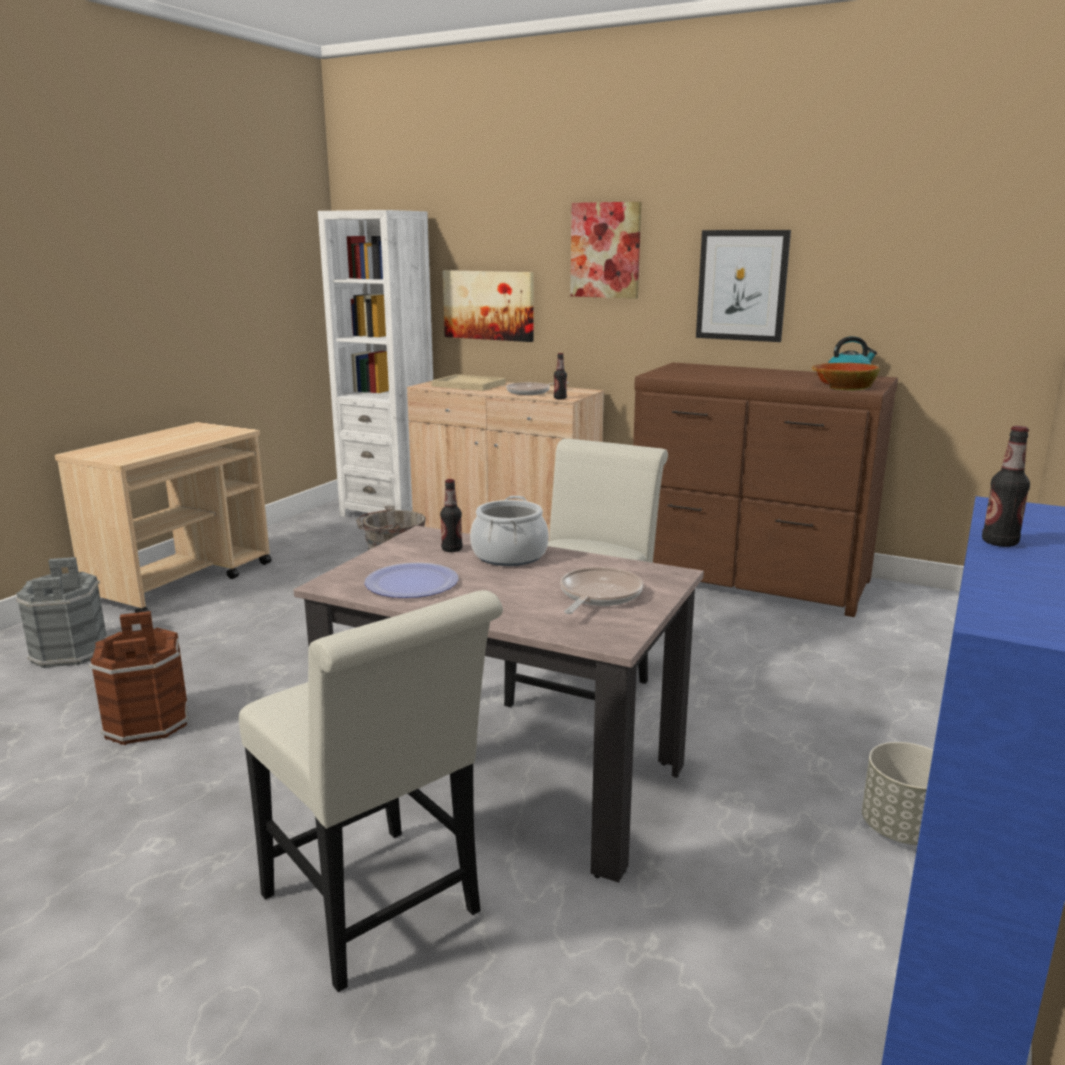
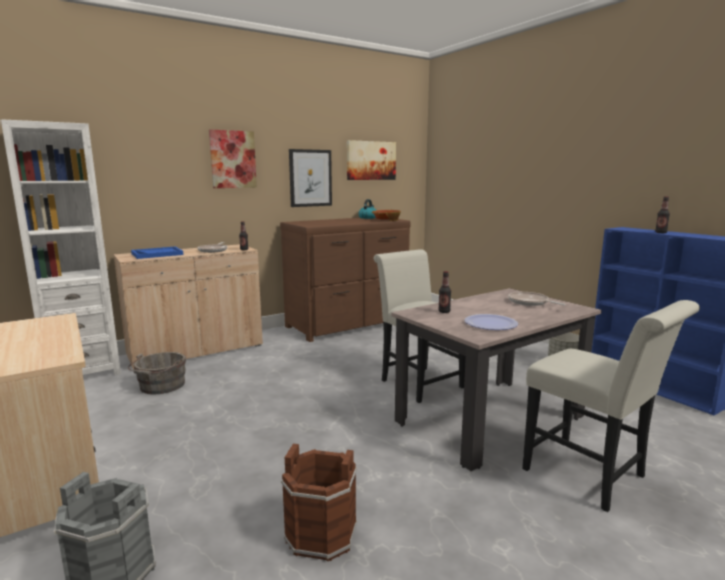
camera: 60 degrees left, 5 degrees down
(378, 912) = (591, 476): white chair -> white chair turned 60 degrees clockwise
(469, 385) = (157, 254): beige tray -> blue tray
(489, 305) = (147, 197): picture -> picture (371, 160)
(509, 555) = (464, 305): cooking pot -> none

